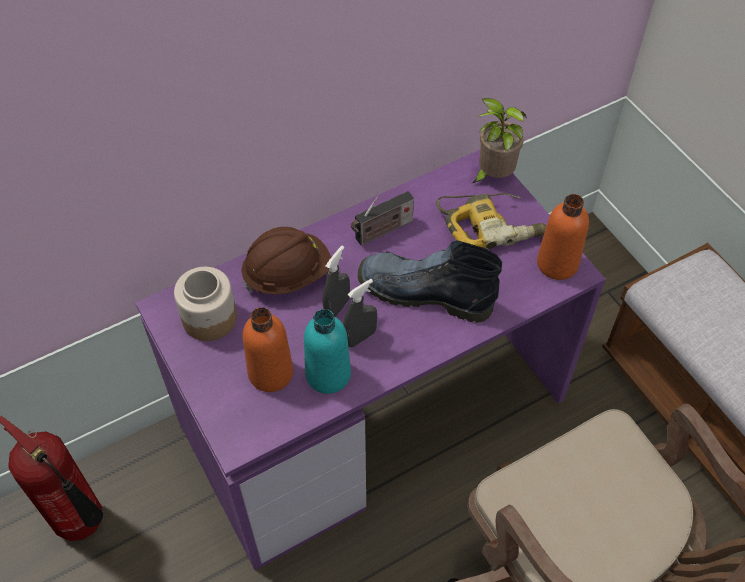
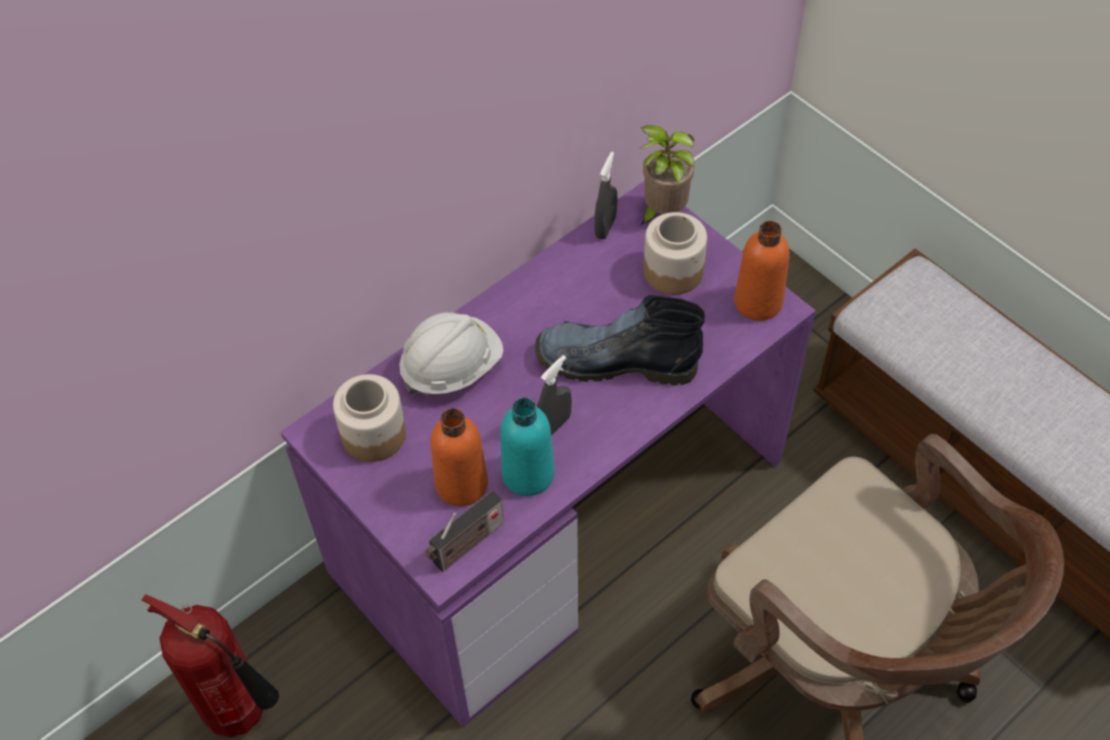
camera: 10 degrees left, 0 degrees up
(287, 274) = (452, 368): brown hard hat -> white hard hat
(337, 308) = (519, 396): grey spray bottle -> grey spray bottle (605, 227)
(381, 231) = (549, 299): radio -> radio (466, 546)
(491, 225) = (673, 271): power drill -> jar

